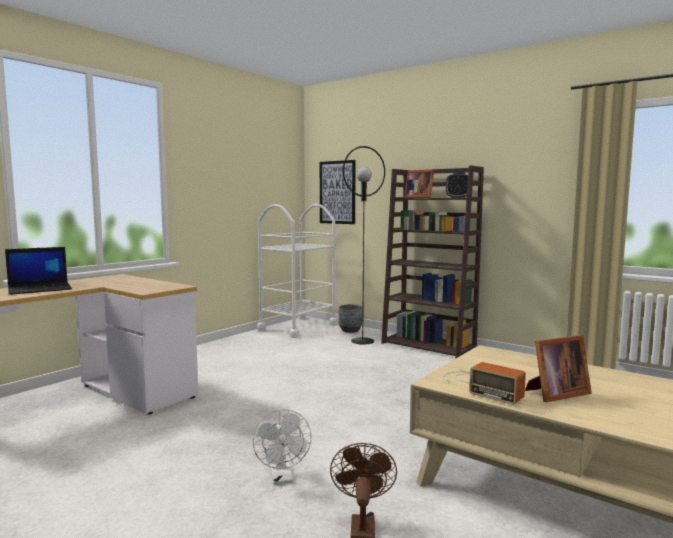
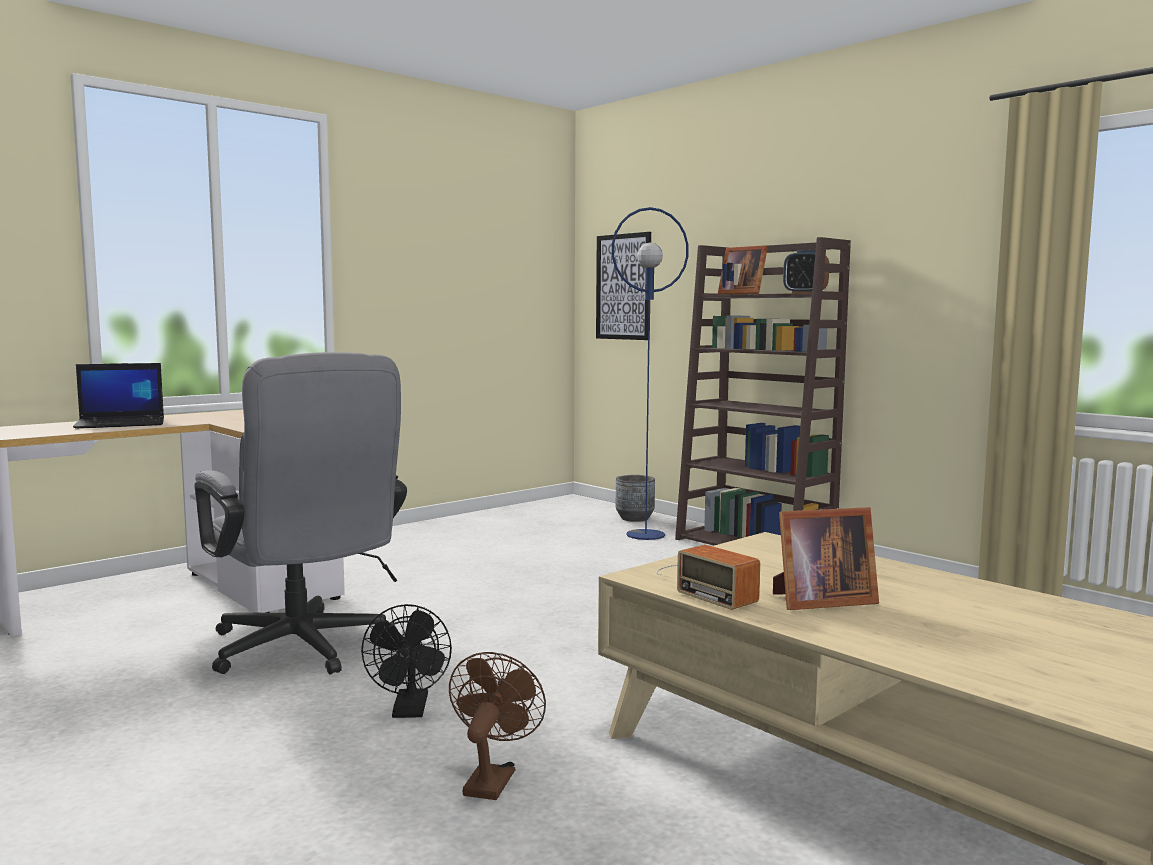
camera: 10 degrees right, 0 degrees up
(189, 438) = (304, 650): none -> grey office chair
(282, 478) = (410, 711): white fan -> black fan
(298, 327) = (551, 510): white cart -> none
(362, 341) = (646, 535): black floor lamp -> blue floor lamp

